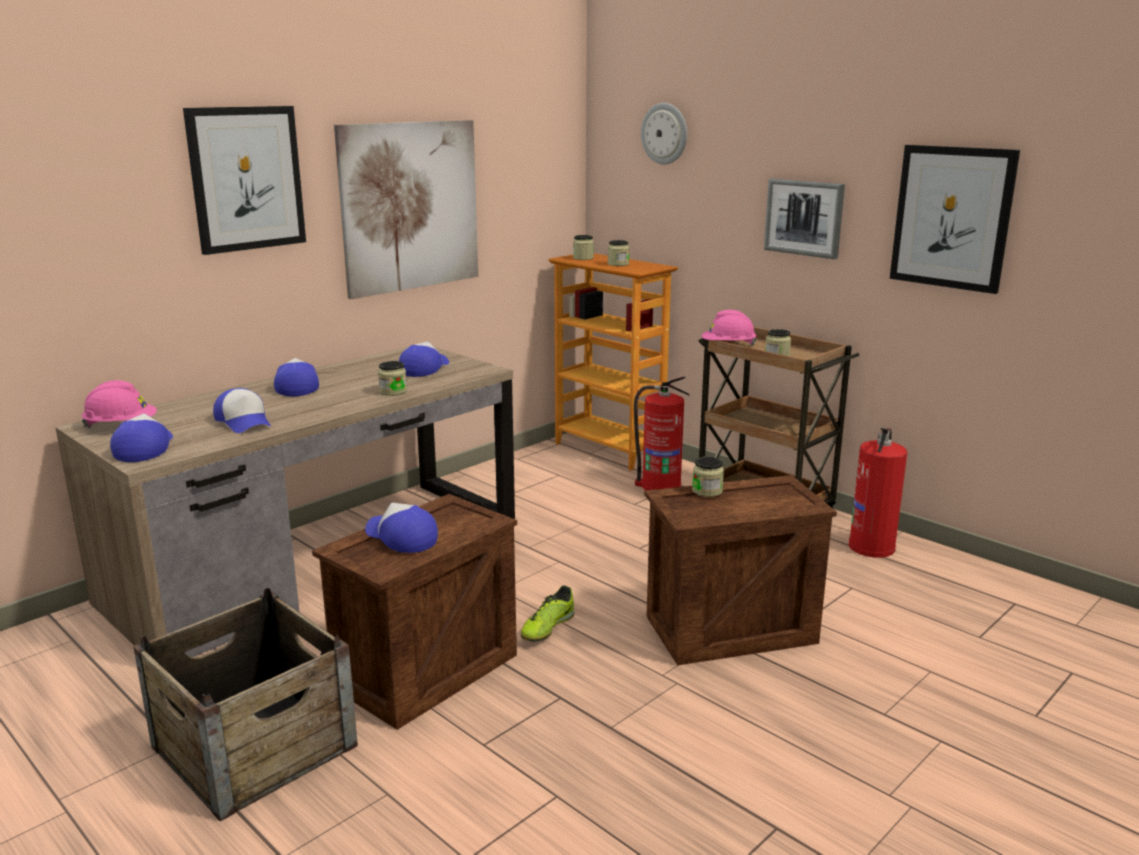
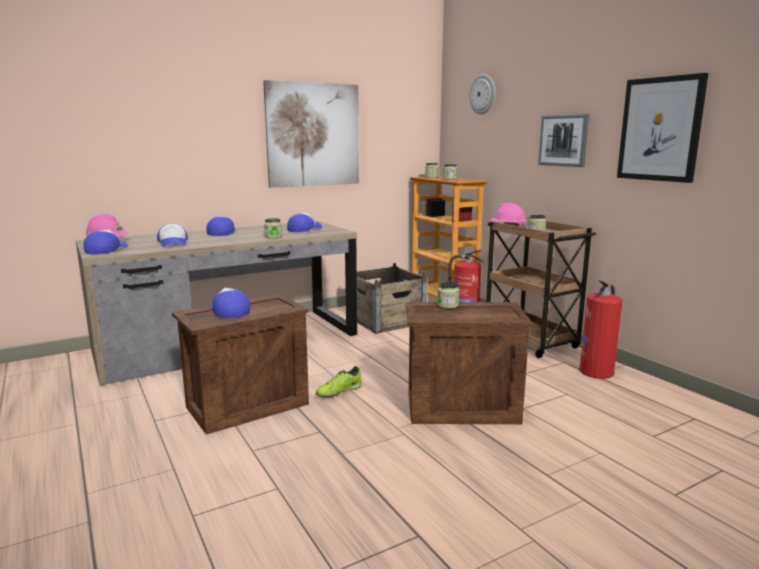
camera: 15 degrees right, 5 degrees down
(246, 178) = (204, 107): picture -> none
(255, 745) = (119, 430): crate -> crate (386, 320)

